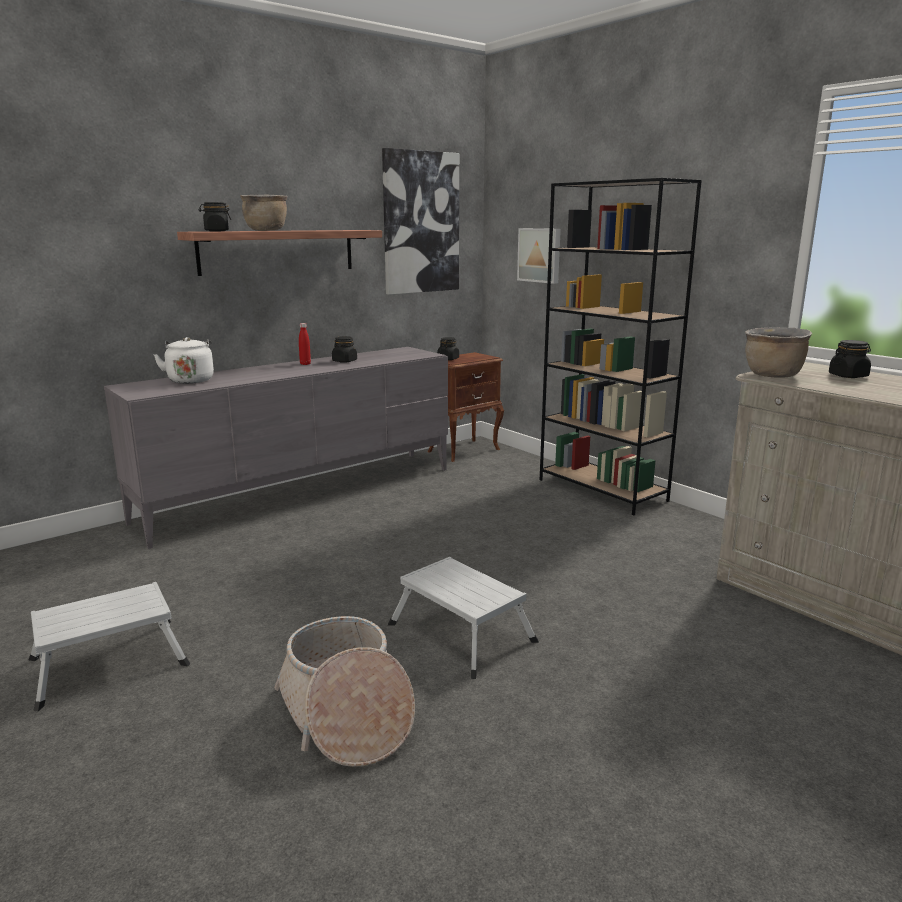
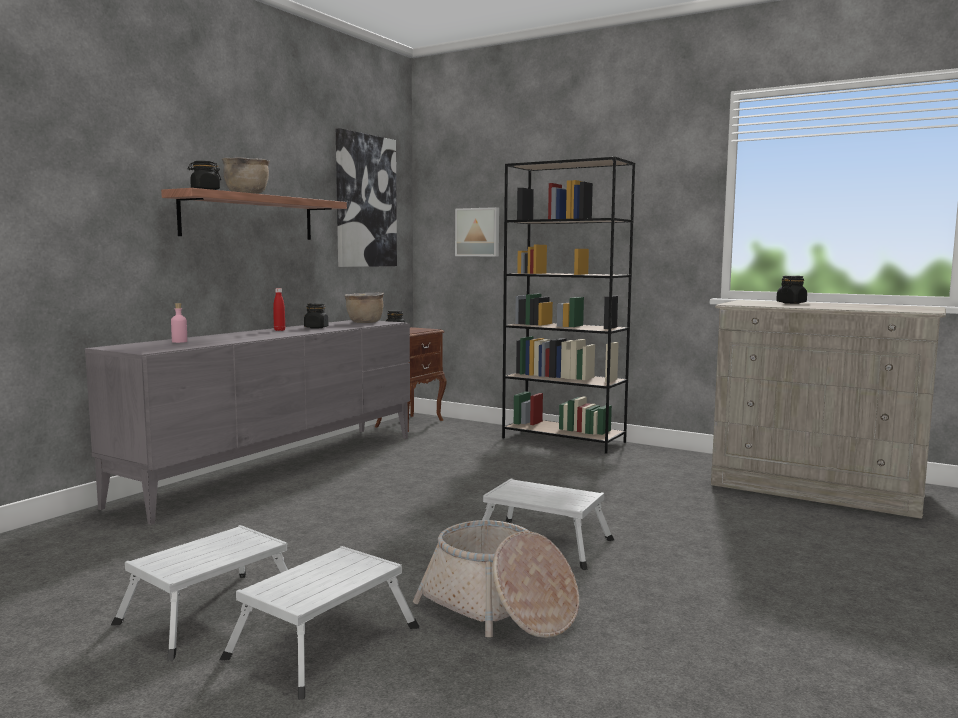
camera: 20 degrees left, 10 degrees down
(164, 719) = (324, 642): none -> white step ladder
(190, 380) = (179, 341): white kettle -> pink bottle
(772, 376) = (742, 304): brown cooking pot -> brown cooking pot (365, 322)

